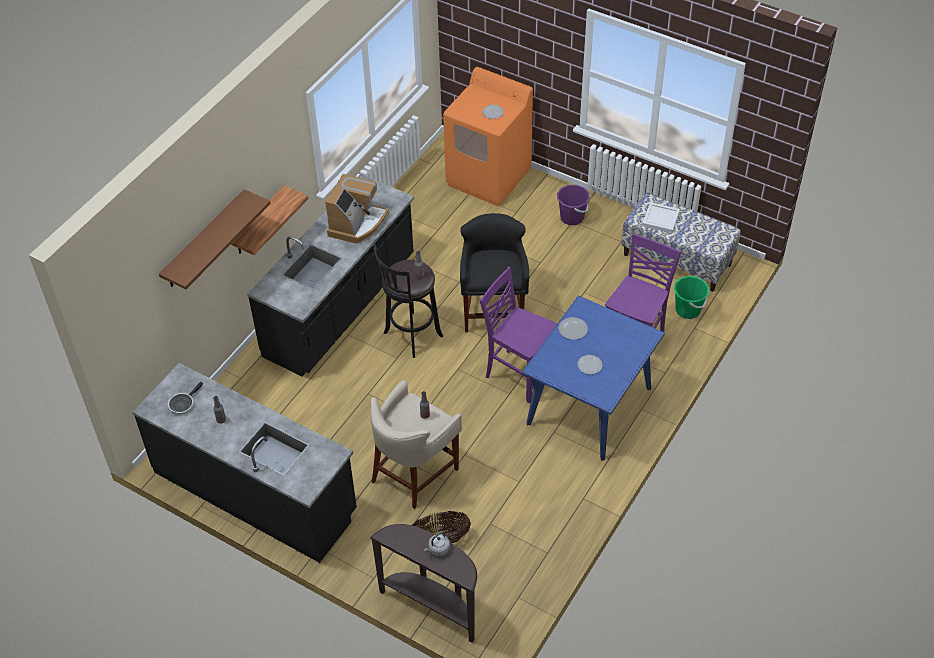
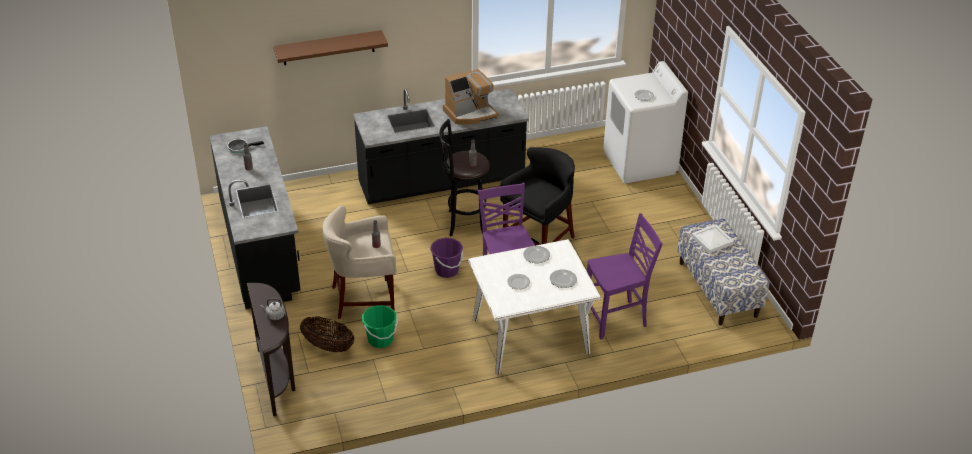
camera: 40 degrees right, 10 degrees down
(258, 222) = (392, 68): shelf -> none
(489, 177) = (640, 163): orange washing machine -> white washing machine
(572, 217) = (670, 219): purple bucket -> purple bucket (447, 270)
(589, 405) = (530, 336): blue dining table -> white dining table
(619, 337) = (562, 280): none -> plate
(688, 310) = (683, 325): green bucket -> green bucket (380, 340)

